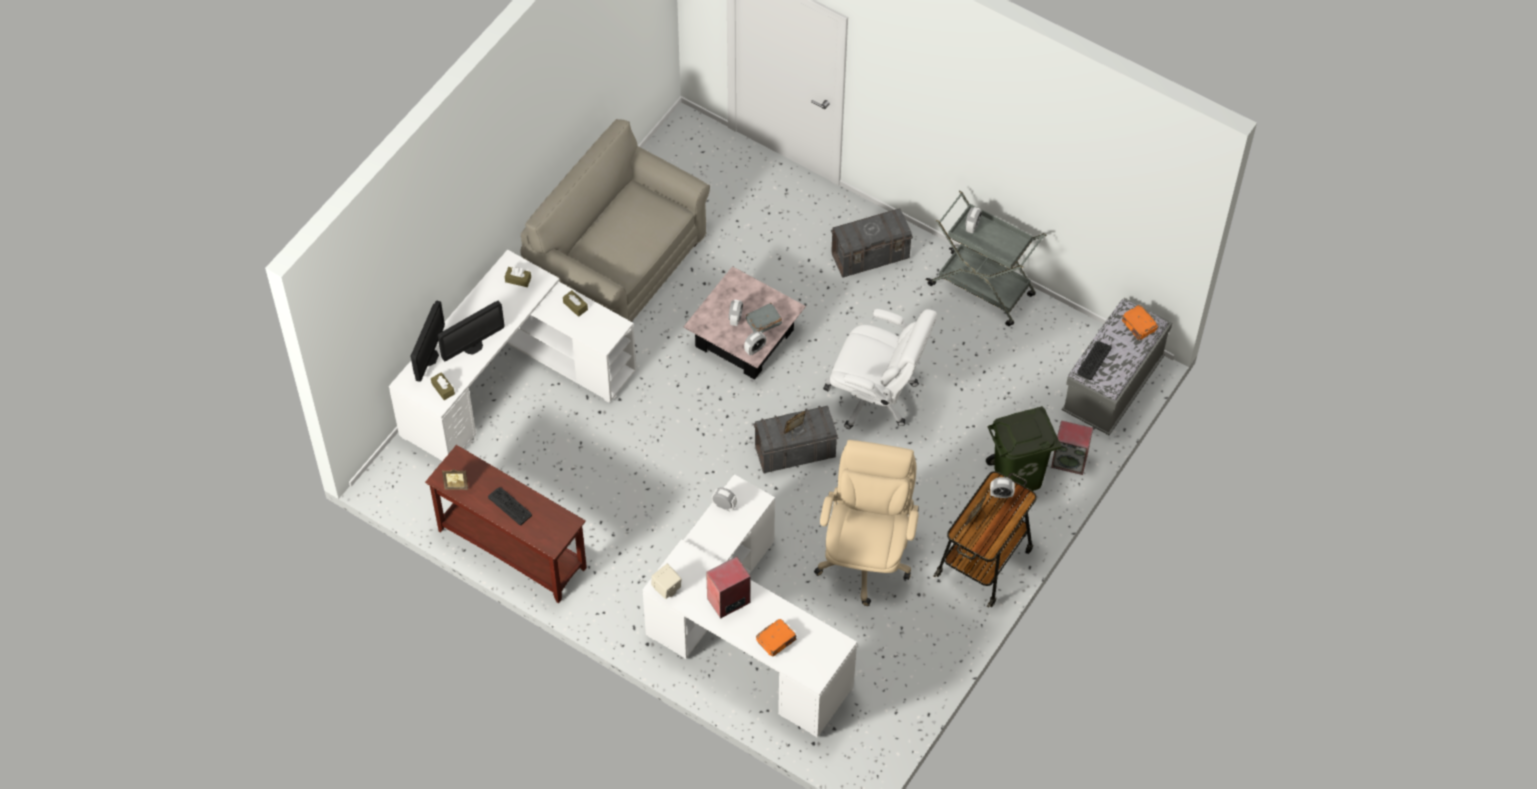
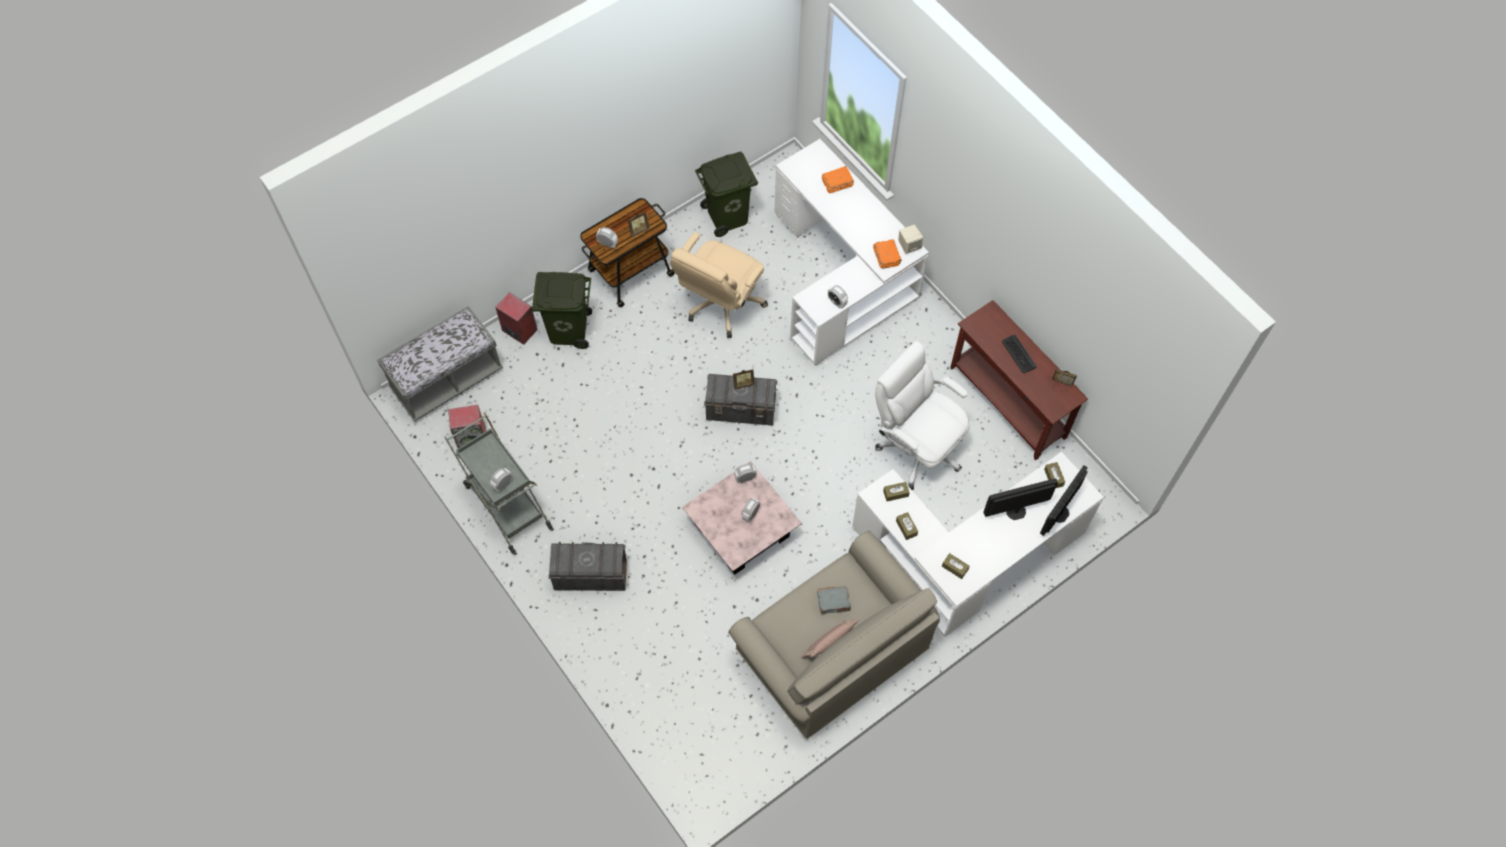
camera: 160 degrees left, 5 degrees up
(595, 333) = (895, 493): none -> brown tissue box
(616, 208) = (828, 645): none -> beige pillow
(728, 601) = (863, 222): speaker -> speaker (472, 437)
(763, 323) = (727, 502): grey book -> grey book (833, 602)
(877, 398) = (649, 434): white office chair -> white office chair (915, 446)
(906, 667) = (728, 217): none -> green trash can
(1093, 360) = (464, 344): keyboard -> none
(1138, 326) = (408, 361): orange book -> orange book (886, 256)

